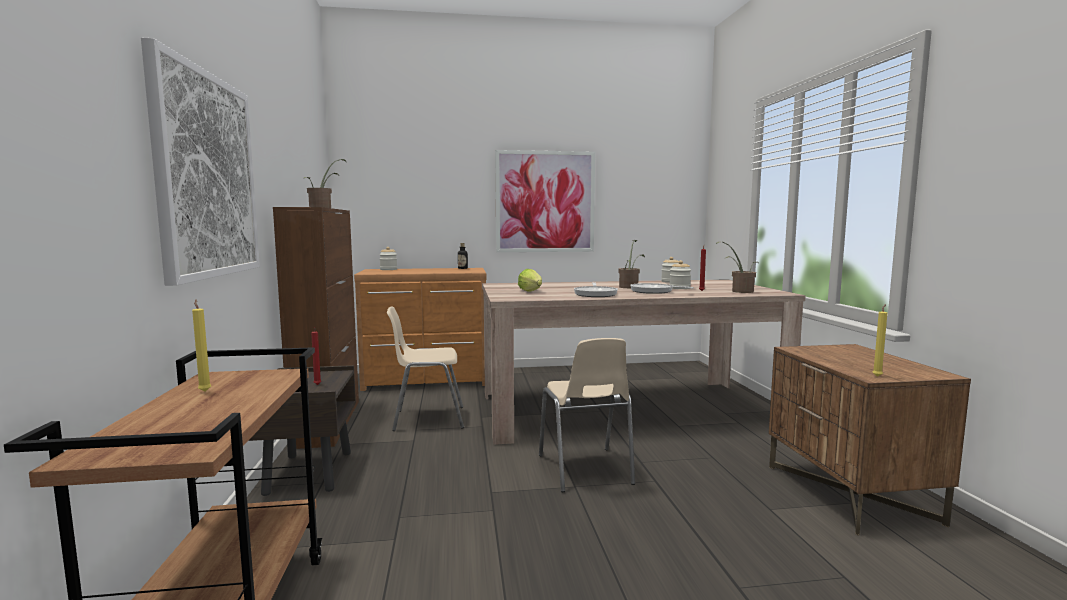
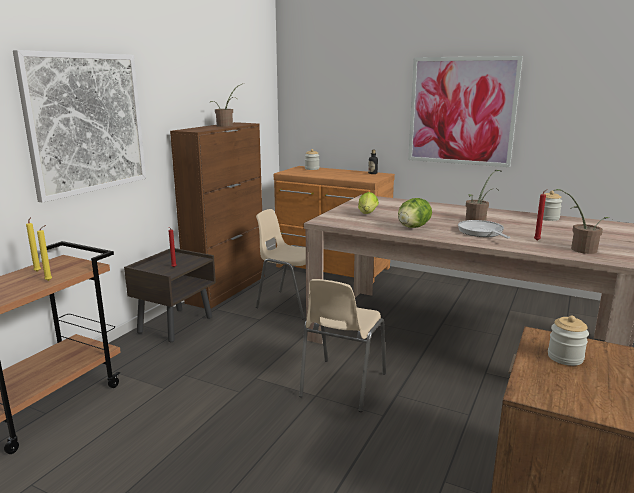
camera: 35 degrees right, 10 degrees up
(595, 294) = (413, 227): frying pan -> lettuce
(679, 288) = (526, 231): jar -> jar (565, 357)
(877, 376) = (537, 395): yellow candle -> yellow candle (50, 280)

